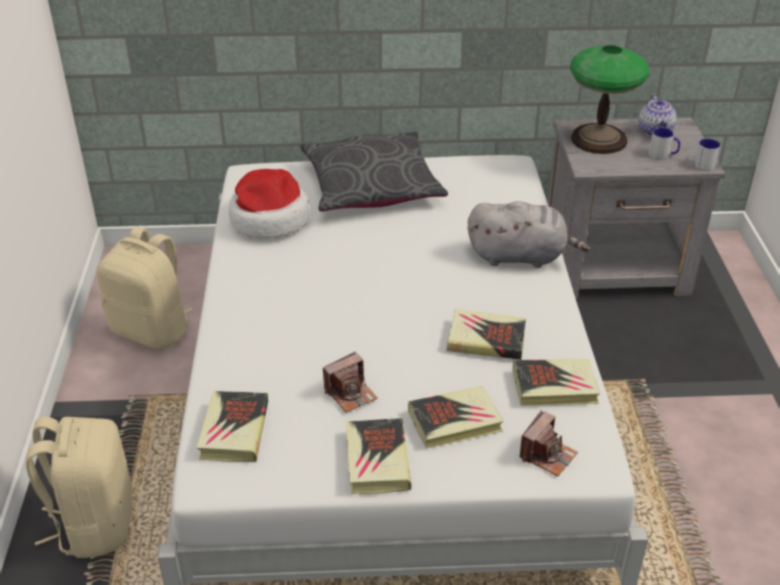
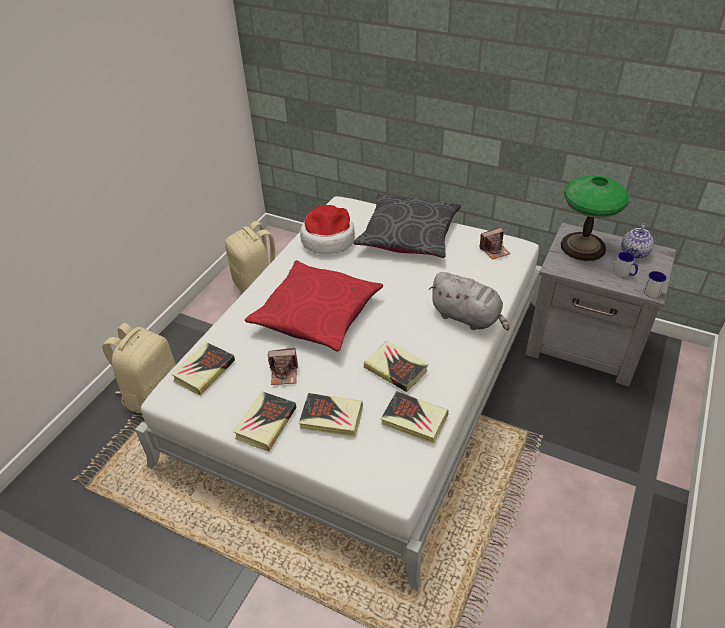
camera: 30 degrees right, 5 degrees up
(333, 310) = (316, 314): none -> red pillow
(547, 455) = (370, 465): camera -> camera (494, 250)

